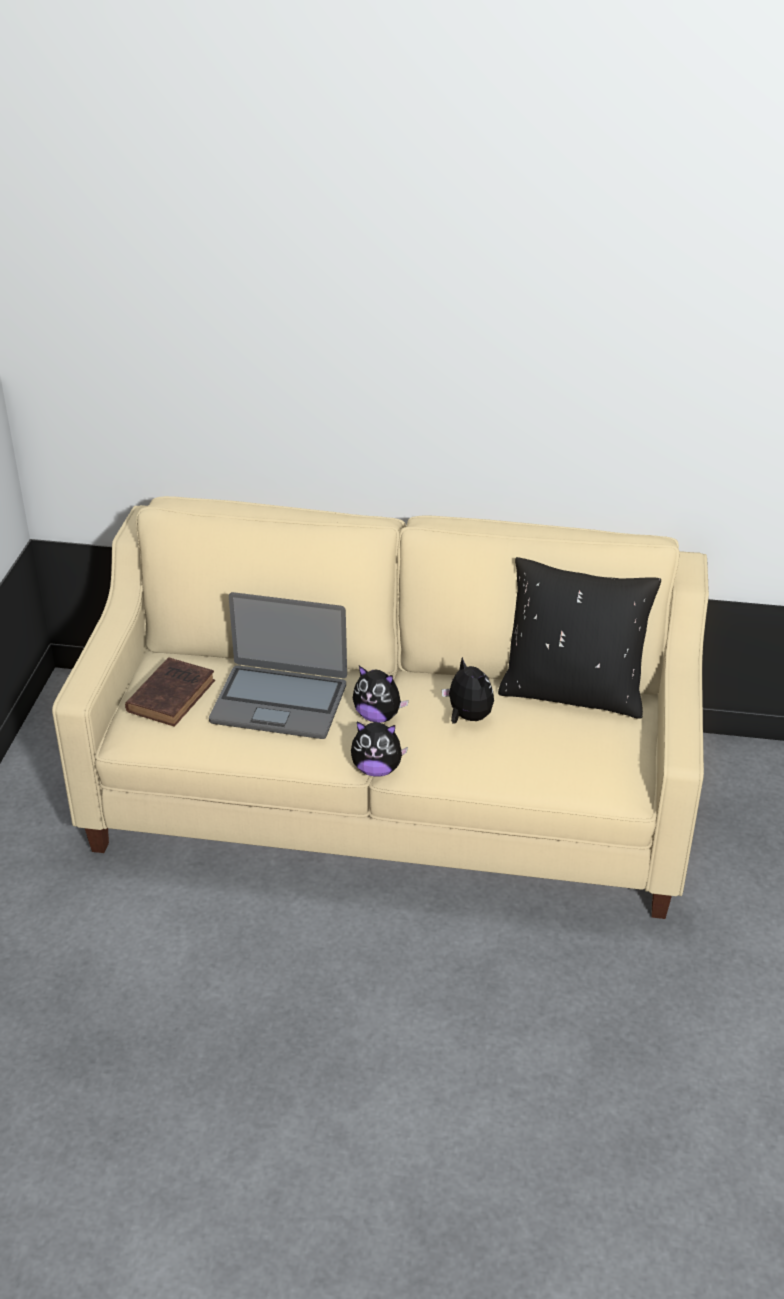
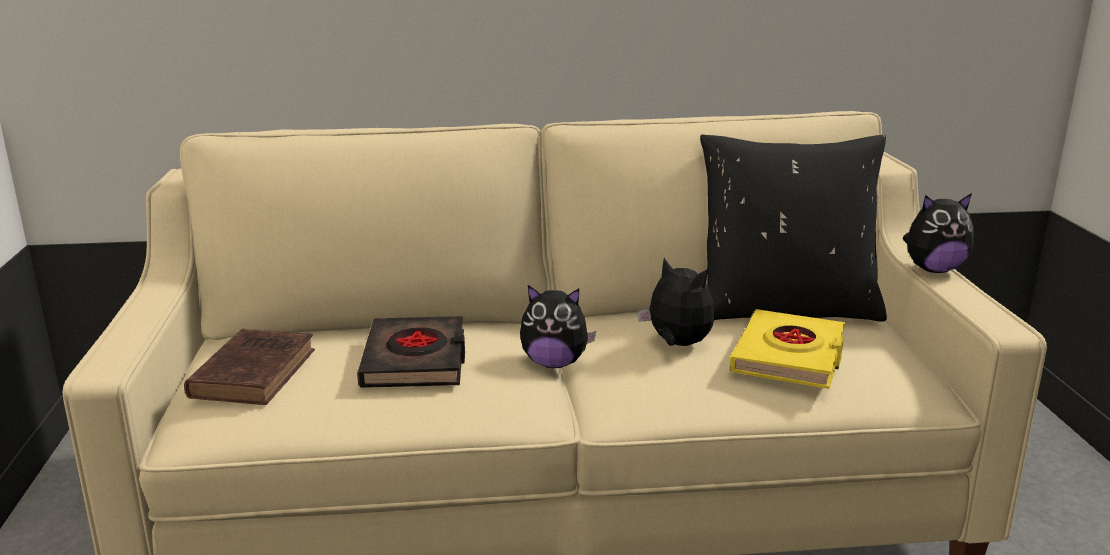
camera: 15 degrees left, 15 degrees down
(279, 702) = (415, 360): laptop -> black book
(377, 769) = (583, 419): plush toy -> plush toy (933, 269)
(540, 744) = (789, 357): none -> yellow book

